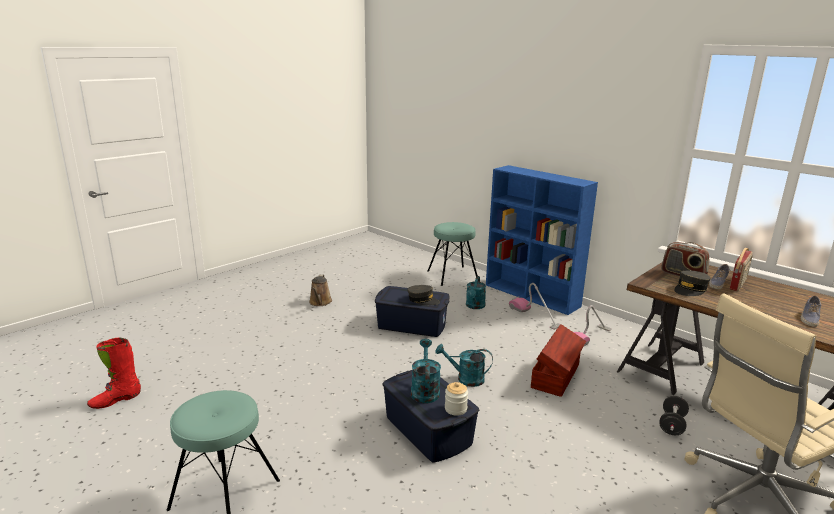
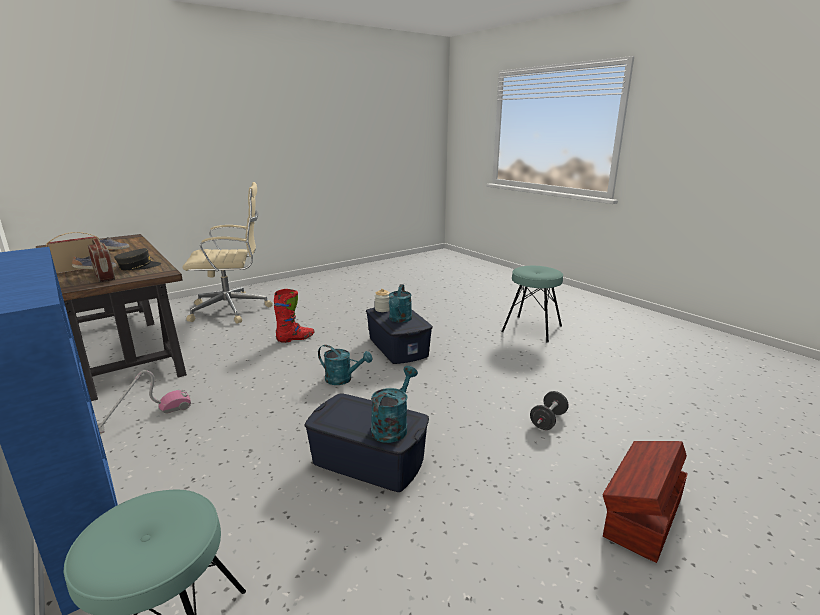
camera: 170 degrees left, 0 degrees up
(115, 400) = (686, 385): red boot -> red boot (296, 338)
(320, 302) = (536, 543): brown watering can -> none
(423, 300) = (354, 411): grey cap -> none
(474, 306) = (235, 497): turquoise watering can -> turquoise watering can (392, 426)
(534, 316) = (162, 462): vacuum cleaner -> none
(556, 376) = (251, 375): brown storage box -> brown storage box (641, 516)
(672, 425) = (213, 338): black dumbbell -> black dumbbell (548, 420)

